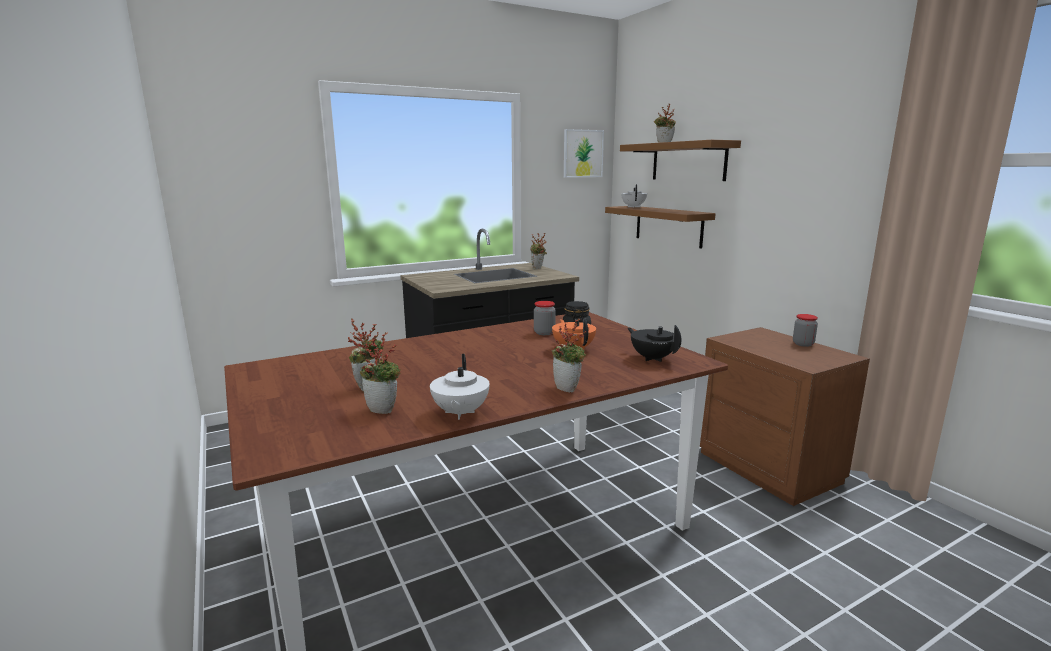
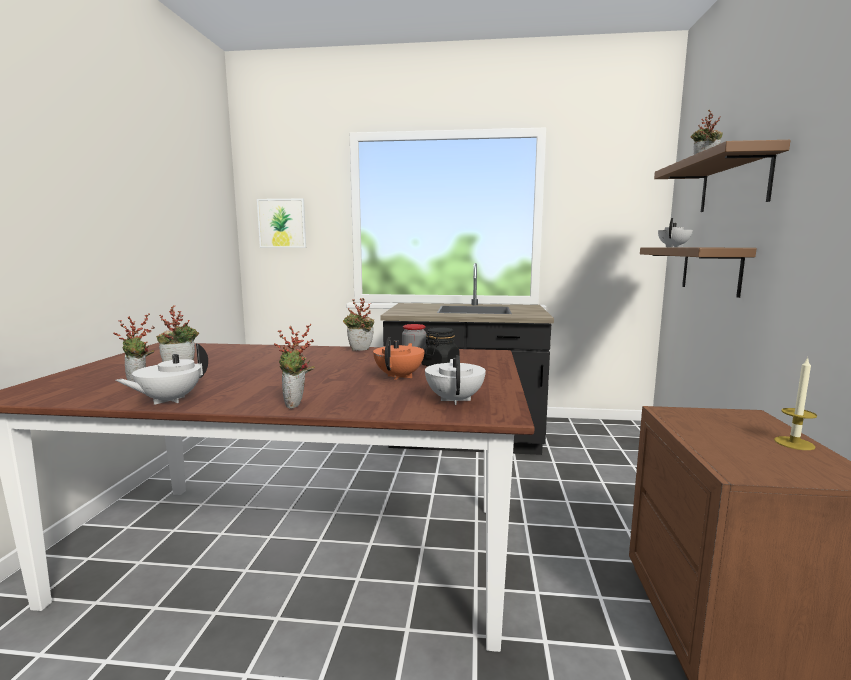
camera: 35 degrees right, 5 degrees down
(538, 268) = (531, 309): potted plant -> potted plant (360, 350)
(583, 153) = (626, 188): picture -> picture (282, 223)
(652, 358) = (455, 400): black teapot -> white teapot
(803, 344) = (794, 443): jar -> candle

